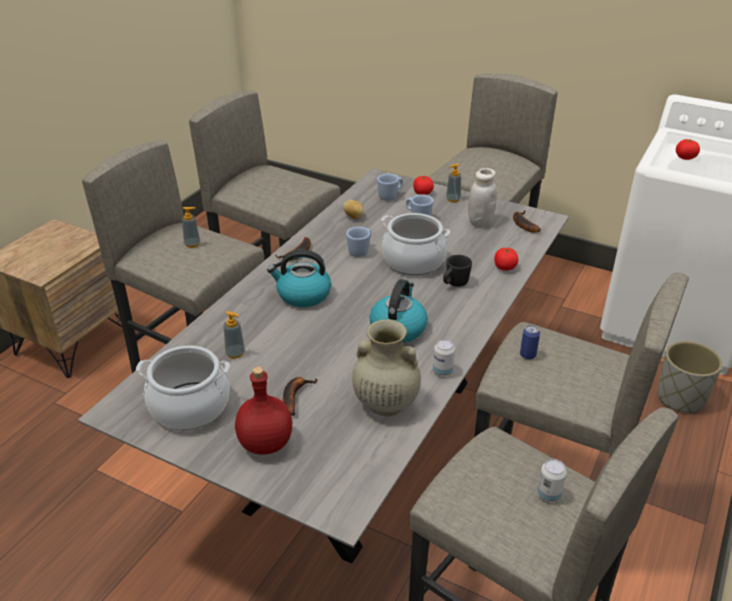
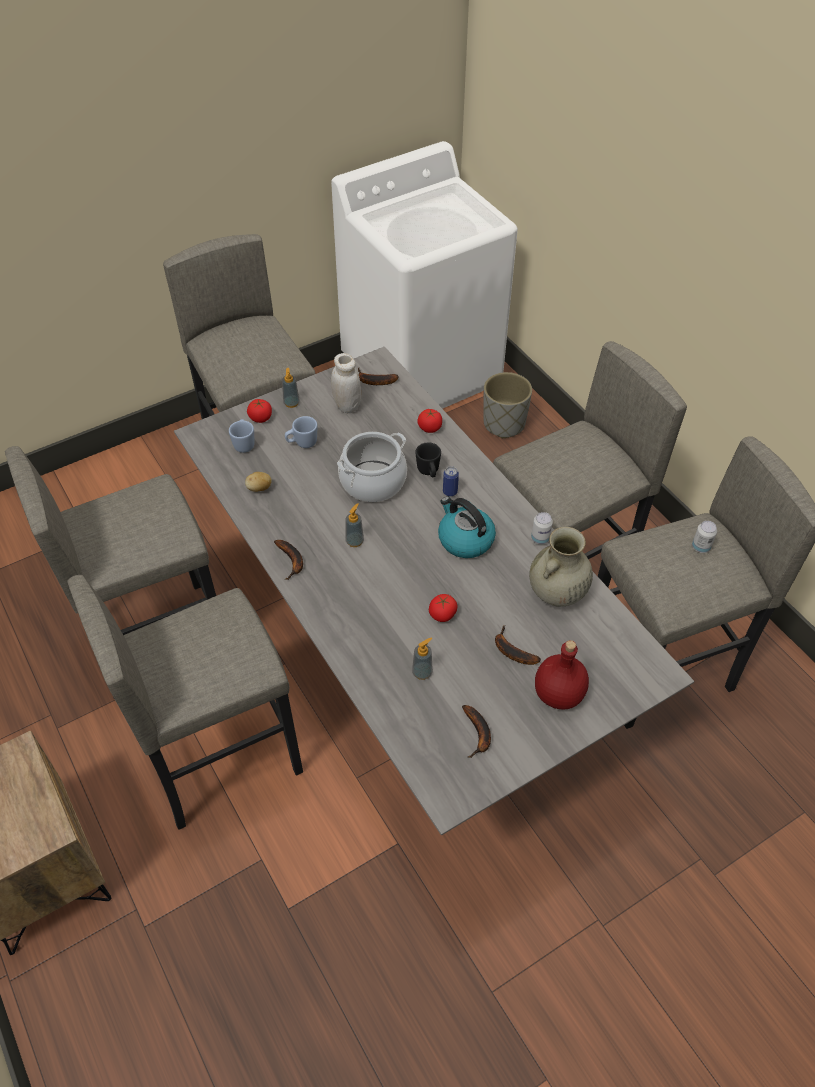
camera: 60 degrees left, 15 degrees up
(190, 406) = (478, 734): cooking pot -> banana
(192, 244) = (196, 643): soap dispenser -> soap dispenser (354, 541)
(303, 295) = (366, 585): kettle -> none
(360, 251) = (325, 511): blue mug -> none
(527, 355) = (551, 478): can -> can (450, 492)
(685, 158) = (413, 234): tomato -> tomato (442, 614)

